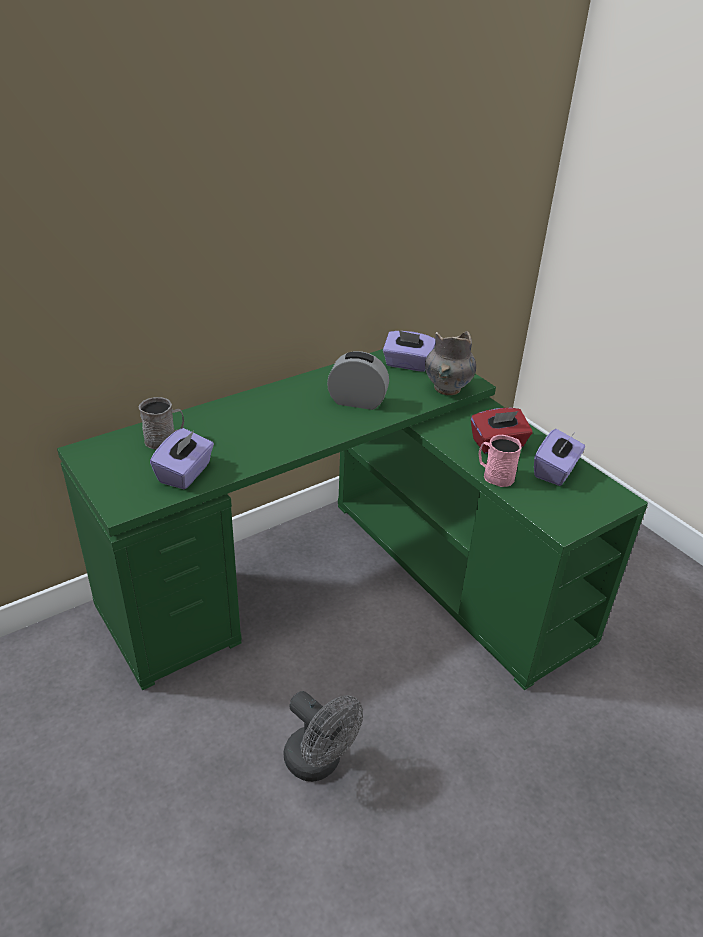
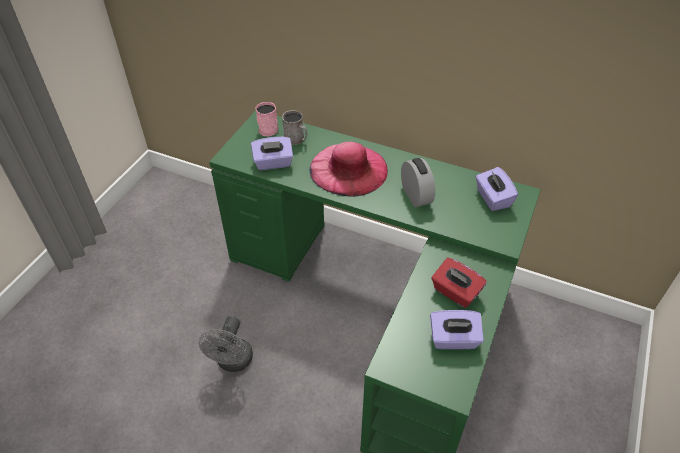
camera: 60 degrees right, 10 degrees up
(266, 424) = (348, 169): none -> pink hat
(447, 388) = (483, 232): grey vase -> none
(494, 475) = (414, 304): pink mug -> pink mug (268, 128)

